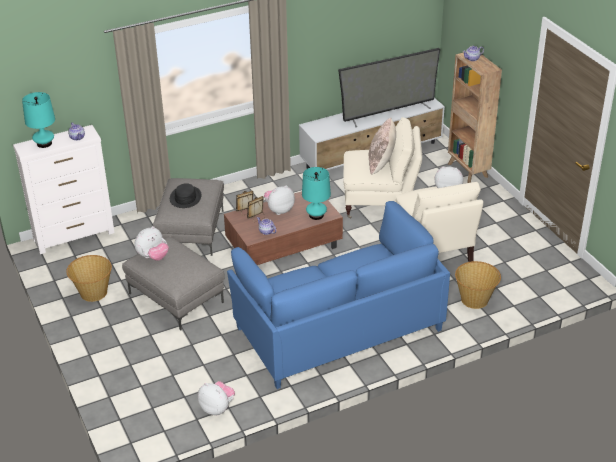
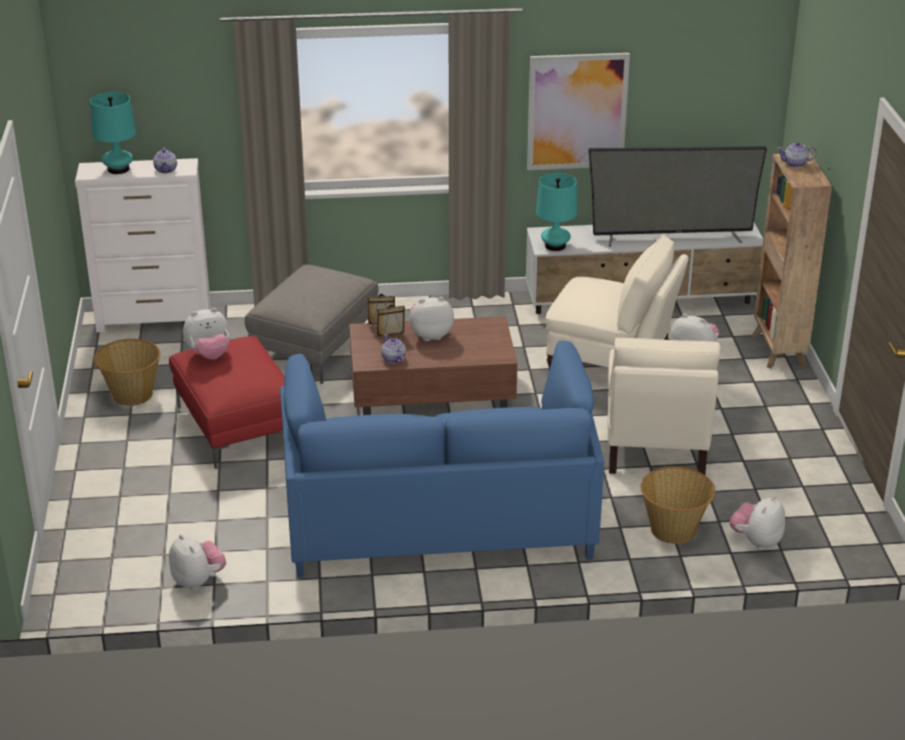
camera: 20 degrees right, 5 degrees down
(175, 298) = (235, 426): grey ottoman -> red ottoman
(185, 198) = (304, 290): black hat -> none
(316, 215) = (479, 353): turquoise table lamp -> turquoise table lamp (555, 246)
(324, 46) = (577, 111): none -> picture
(381, 163) = (614, 300): beige pillow -> none
(523, 295) = (756, 541): none -> plush toy

